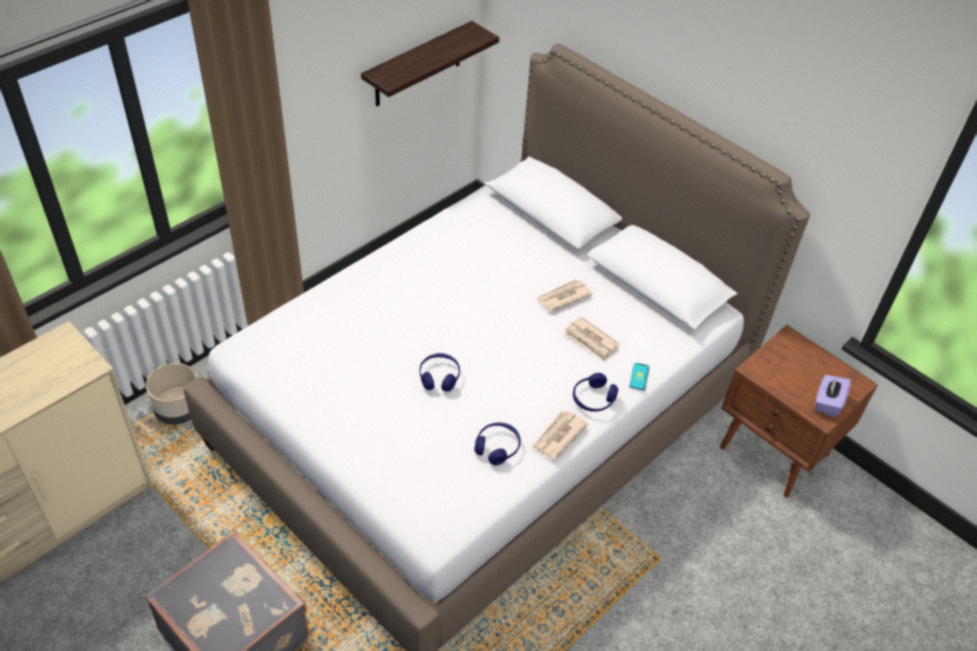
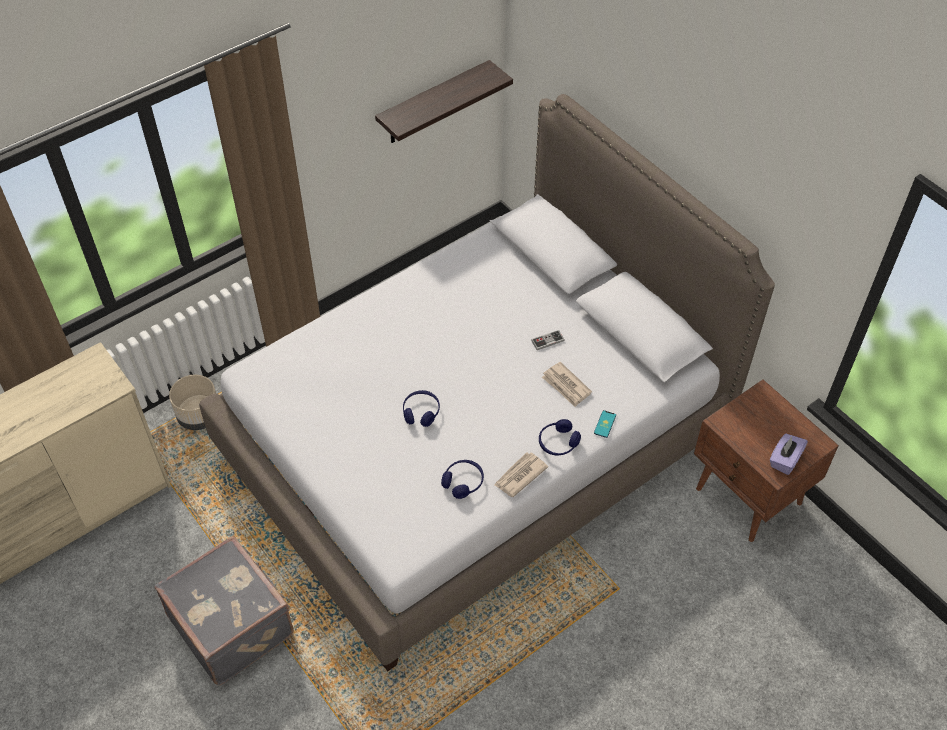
camera: 10 degrees right, 5 degrees up
(563, 297) = (547, 341): newspaper -> game controller

